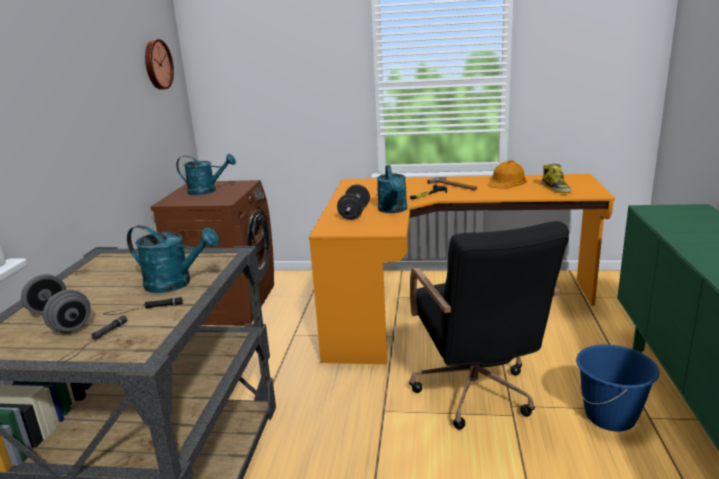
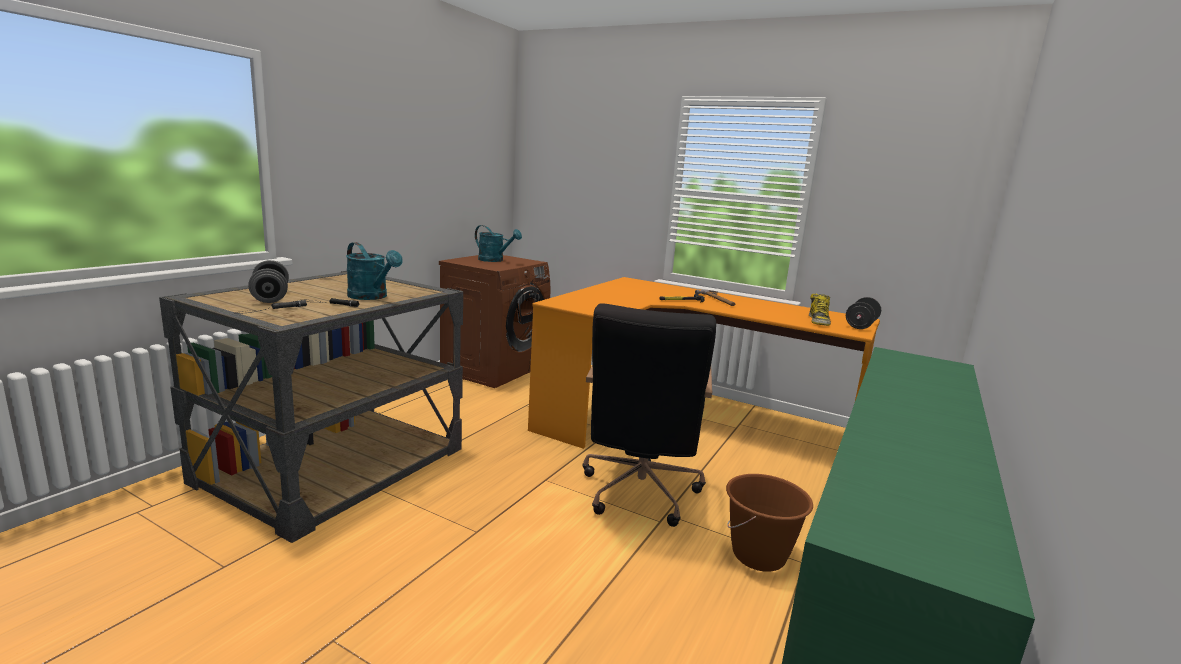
camera: 20 degrees right, 5 degrees down
(157, 64) = (481, 144): wall clock -> none
(354, 213) = (593, 298): black dumbbell -> black dumbbell (861, 325)
(393, 210) = (631, 303): turquoise watering can -> none
(506, 182) = (775, 307): orange hard hat -> none
(610, 417) = (759, 556): blue bucket -> brown bucket

